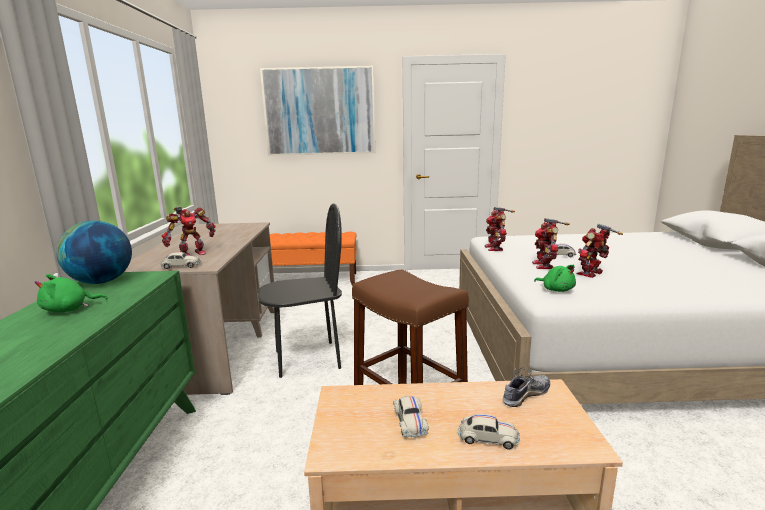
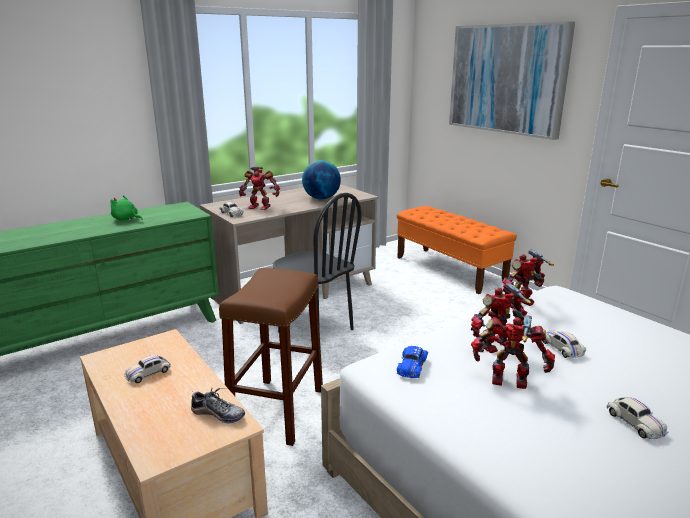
camera: 55 degrees right, 5 degrees up
(101, 282) = (173, 209): globe -> globe (321, 198)
(488, 438) = (143, 410): white toy car -> white toy car (634, 423)
(556, 289) = (412, 367): green plush toy -> blue toy car

